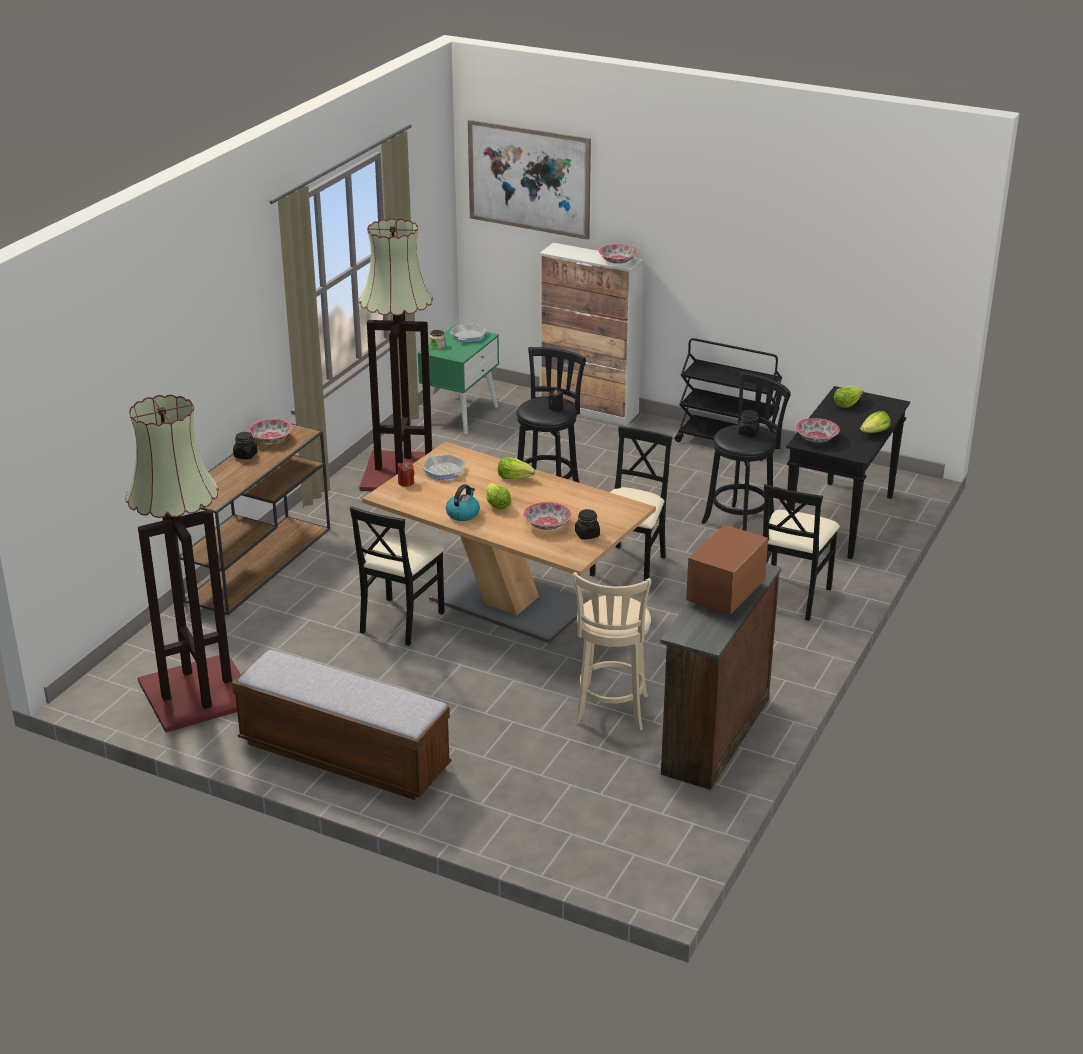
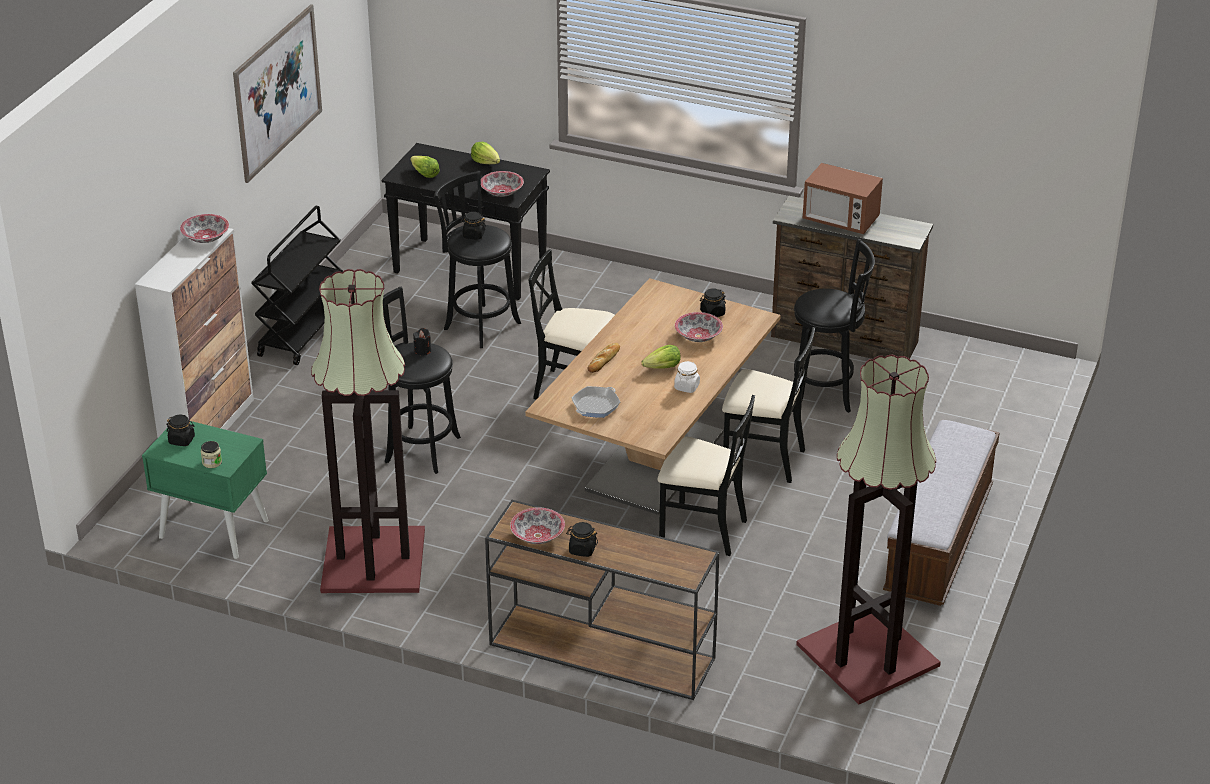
camera: 95 degrees left, 5 degrees up
(406, 482) = (626, 428): red candle -> none
(463, 514) = (687, 387): kettle -> white jar
(468, 336) = (182, 440): frying pan -> black jar
(515, 477) = (604, 360): lettuce -> bread
(529, 179) = (101, 234): picture -> picture (278, 92)
(610, 712) = (826, 393): beige stool -> black stool
(792, 597) = (616, 298): black chair -> black chair (762, 459)

